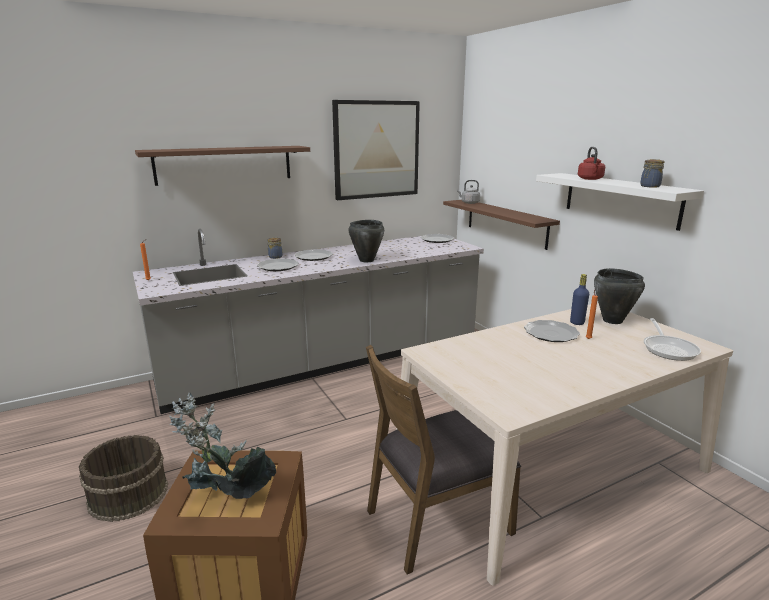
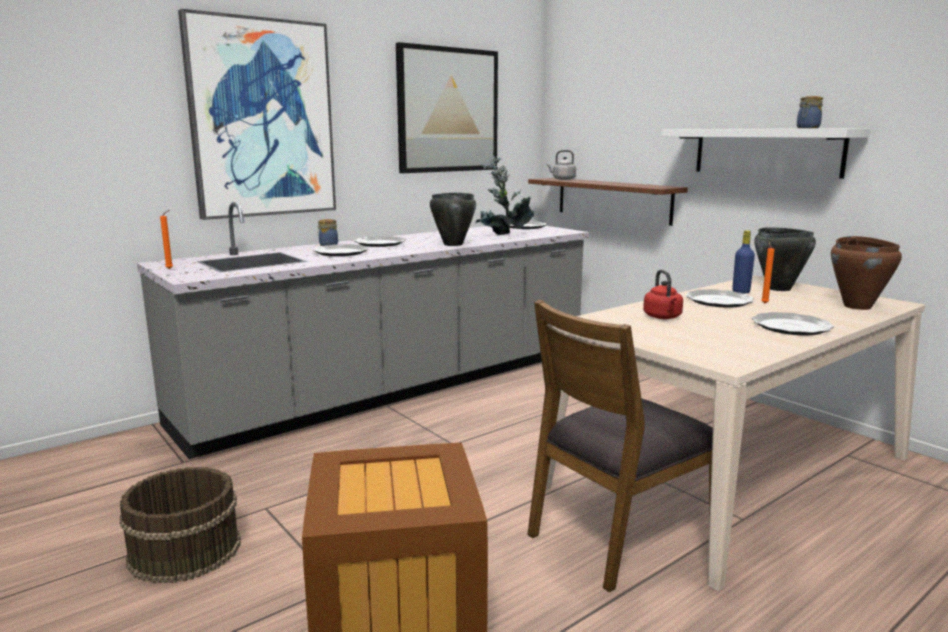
camera: 10 degrees left, 5 degrees down
(224, 164) = (262, 119): brown shelf -> picture
(227, 501) = (395, 495): potted plant -> potted plant (503, 236)
(590, 179) = (731, 128): red kettle -> red kettle (663, 317)
(593, 371) = (791, 327): none -> plate
(668, 349) = (857, 306): frying pan -> brown cooking pot

